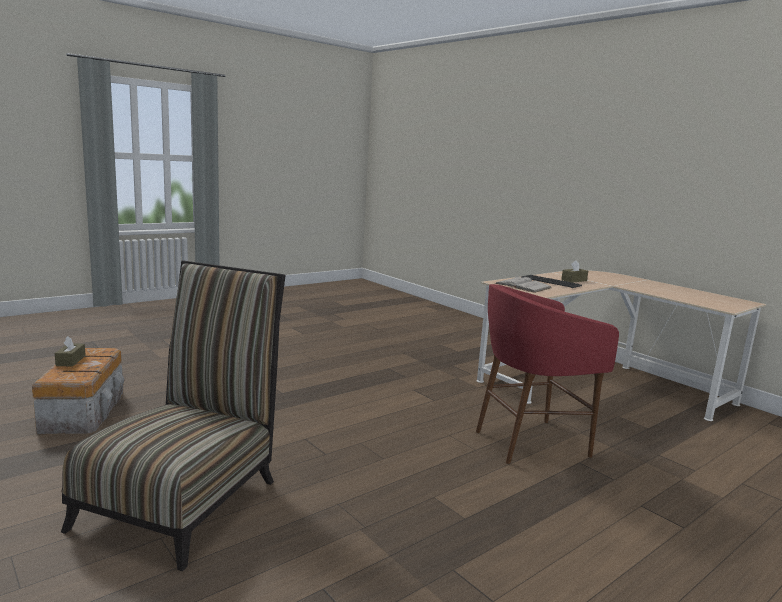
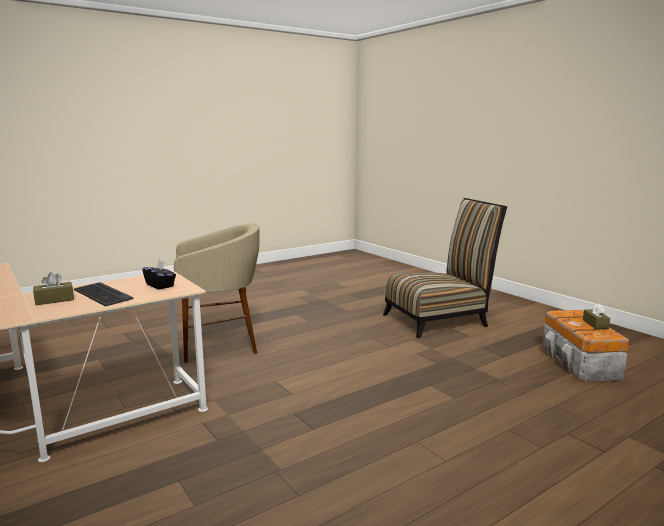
camera: 175 degrees left, 0 degrees up
(185, 497) = (440, 319): chair -> chair turned 135 degrees counterclockwise
(523, 286) = (160, 285): white book -> black tissue box
(529, 442) = (220, 346): red stool -> beige stool

